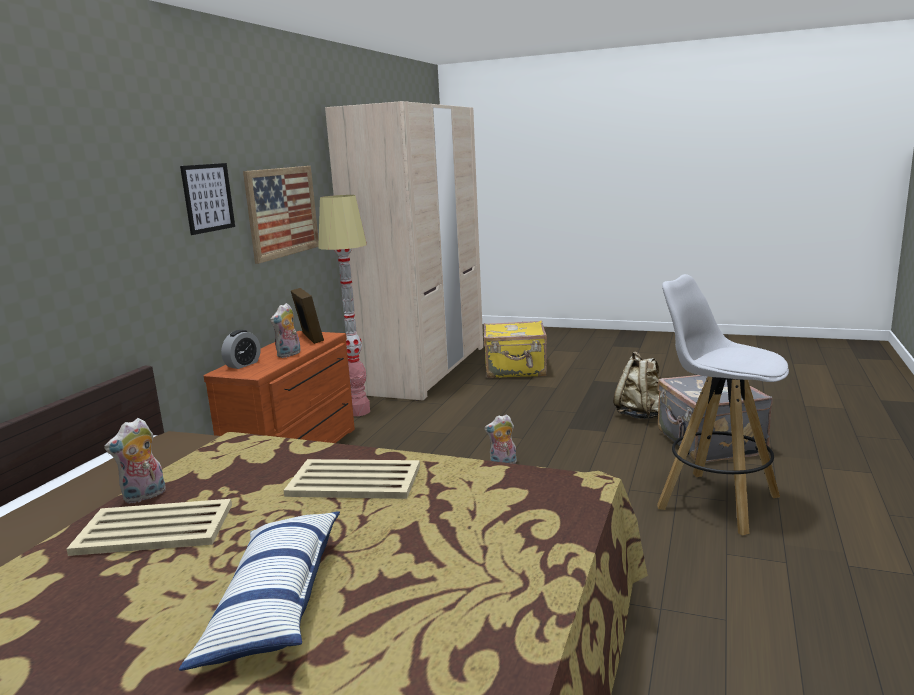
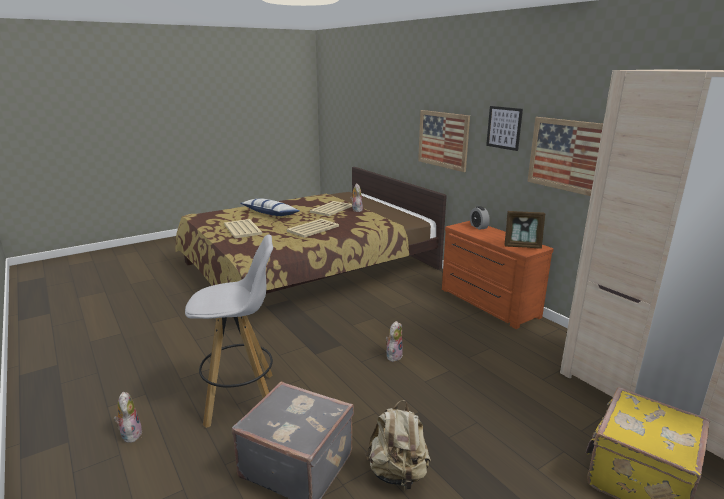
camera: 125 degrees right, 5 degrees up
(101, 257) = (443, 139): none -> picture
(289, 354) = (485, 236): plush toy -> plush toy (130, 434)
(358, 412) = (554, 339): floor lamp -> none
(464, 560) = (242, 229): none -> beige tray

